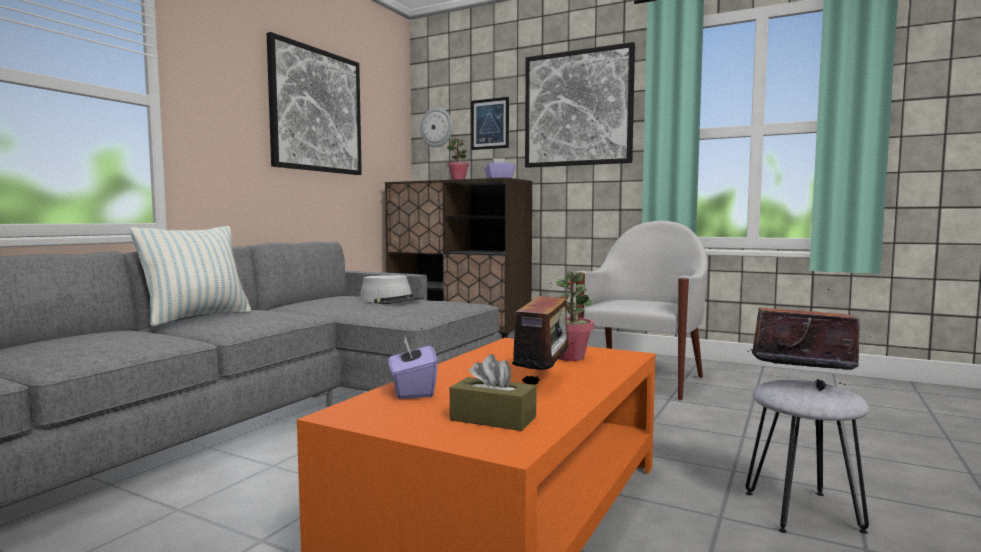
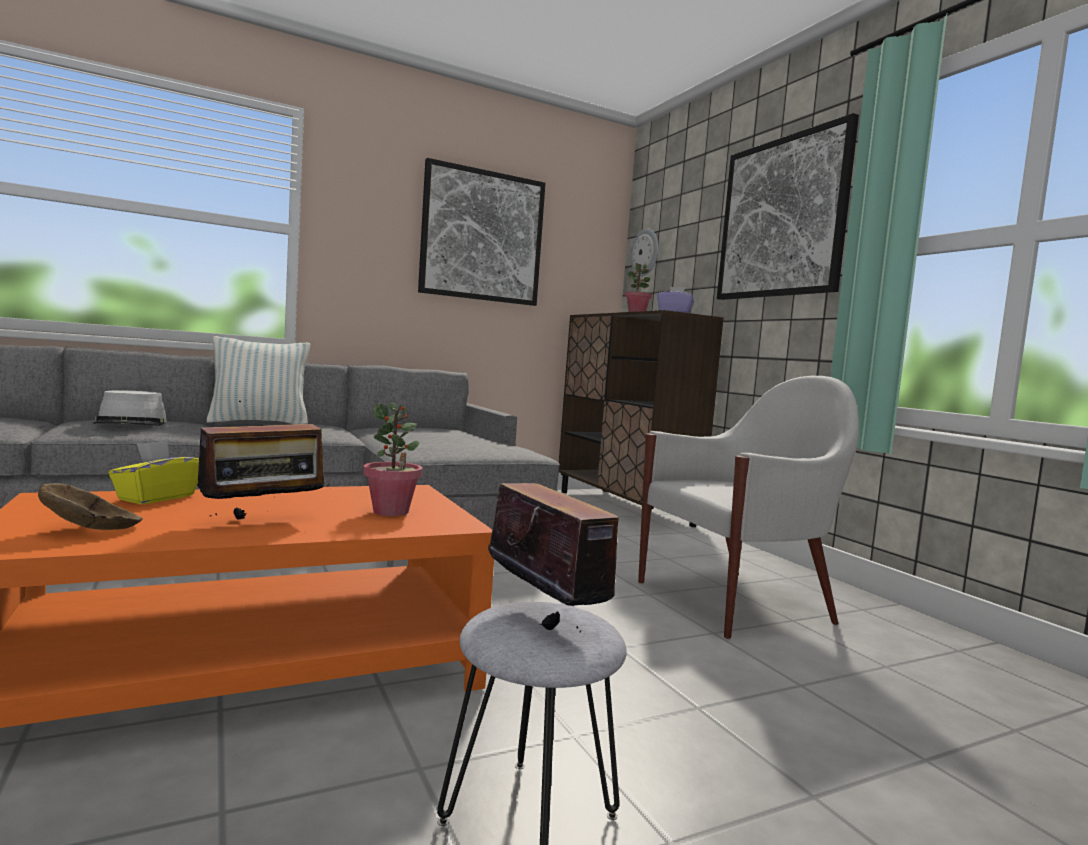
camera: 35 degrees right, 0 degrees up
(391, 300) = (460, 438): grey hat -> grey hat (131, 423)
(412, 390) = (156, 497): purple tissue box -> yellow tissue box
(490, 124) = (691, 245): picture -> none
(493, 419) = (93, 529): brown tissue box -> brown bowl

